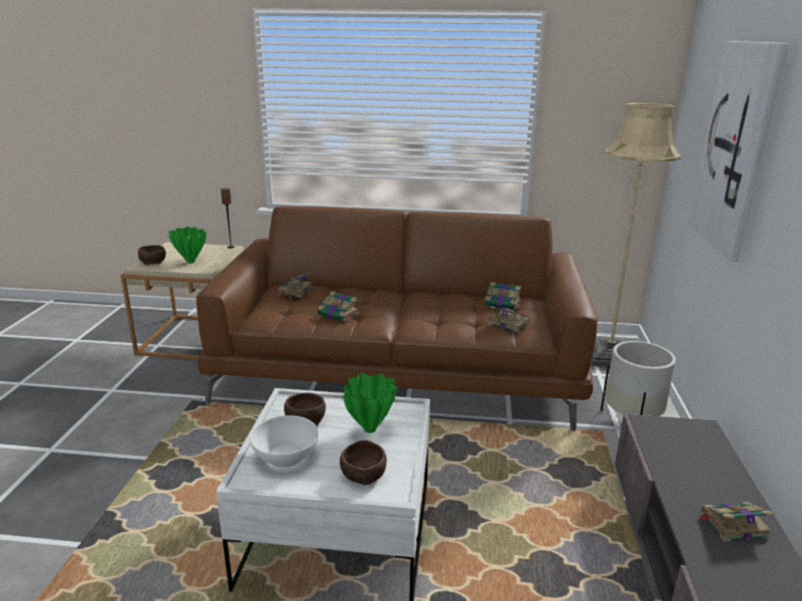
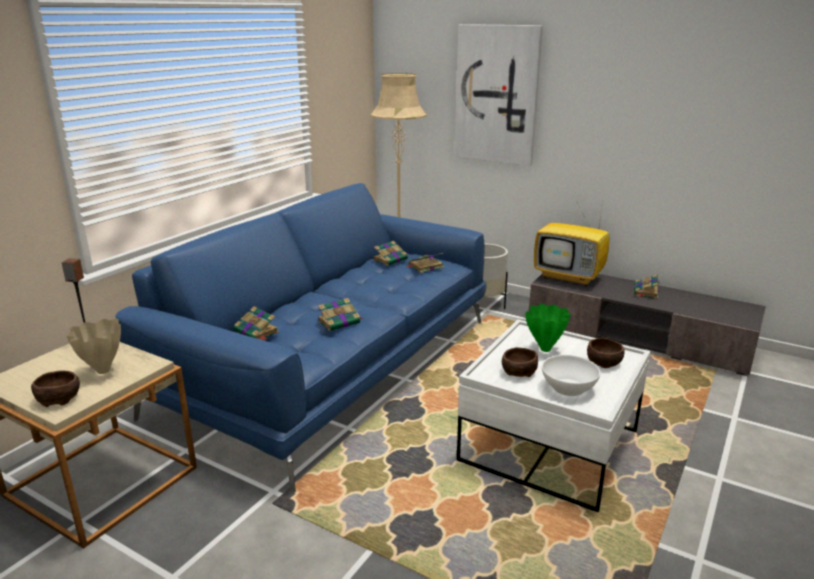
camera: 65 degrees left, 0 degrees up
(190, 261) = (102, 371): green vase -> beige vase
(400, 370) = (334, 364): brown sofa -> blue sofa
(690, 442) = (570, 277): none -> television

